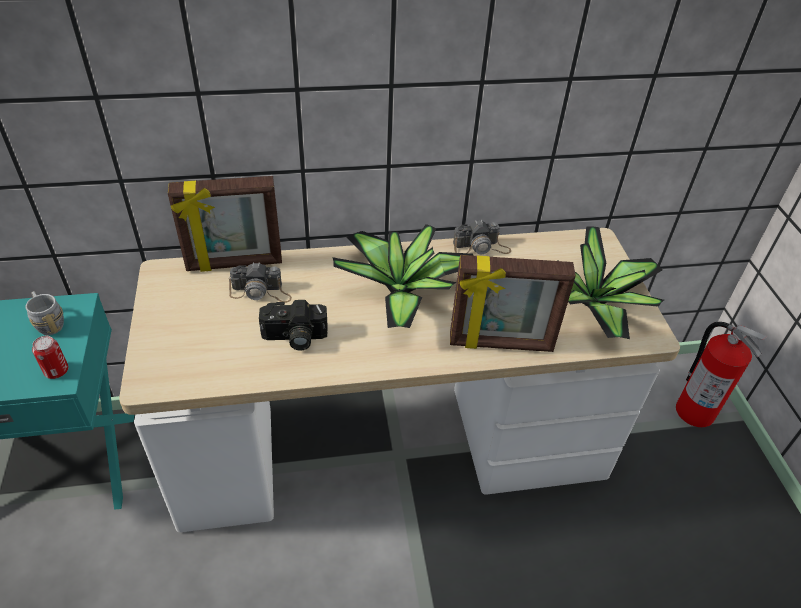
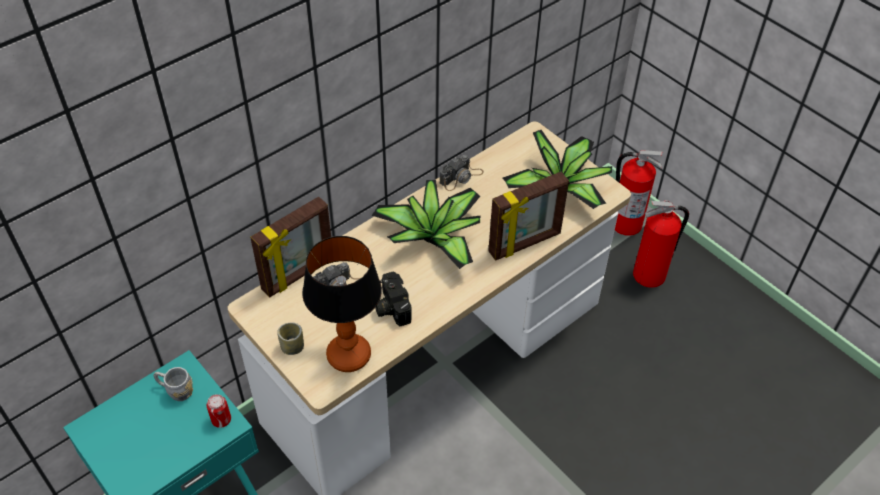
camera: 30 degrees left, 5 degrees up
(160, 328) = (292, 347): none -> cup
(205, 366) = (349, 356): none -> table lamp
(294, 337) = (391, 307): camera -> camera turned 105 degrees clockwise
(691, 480) = (650, 275): none -> fire extinguisher

